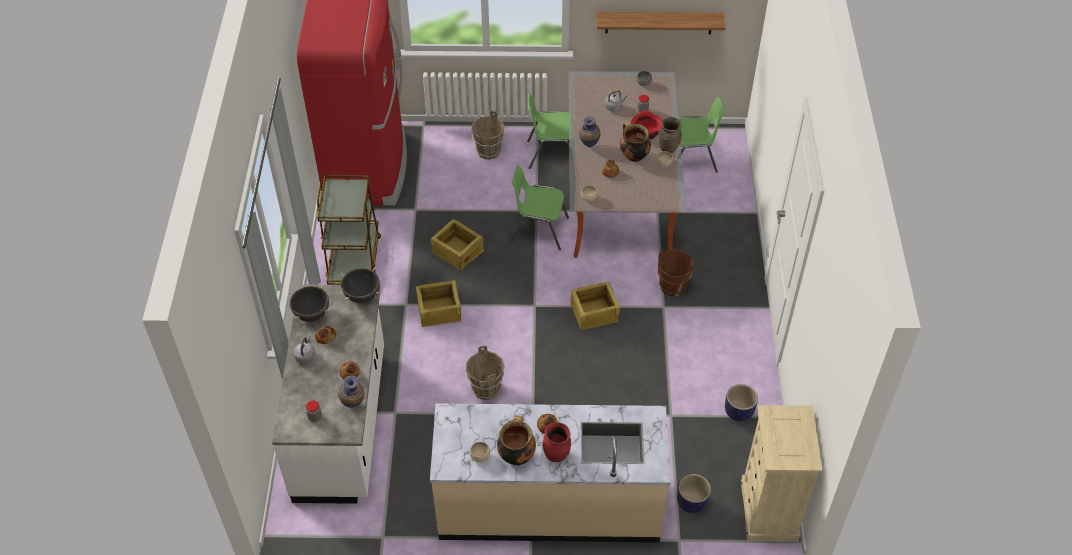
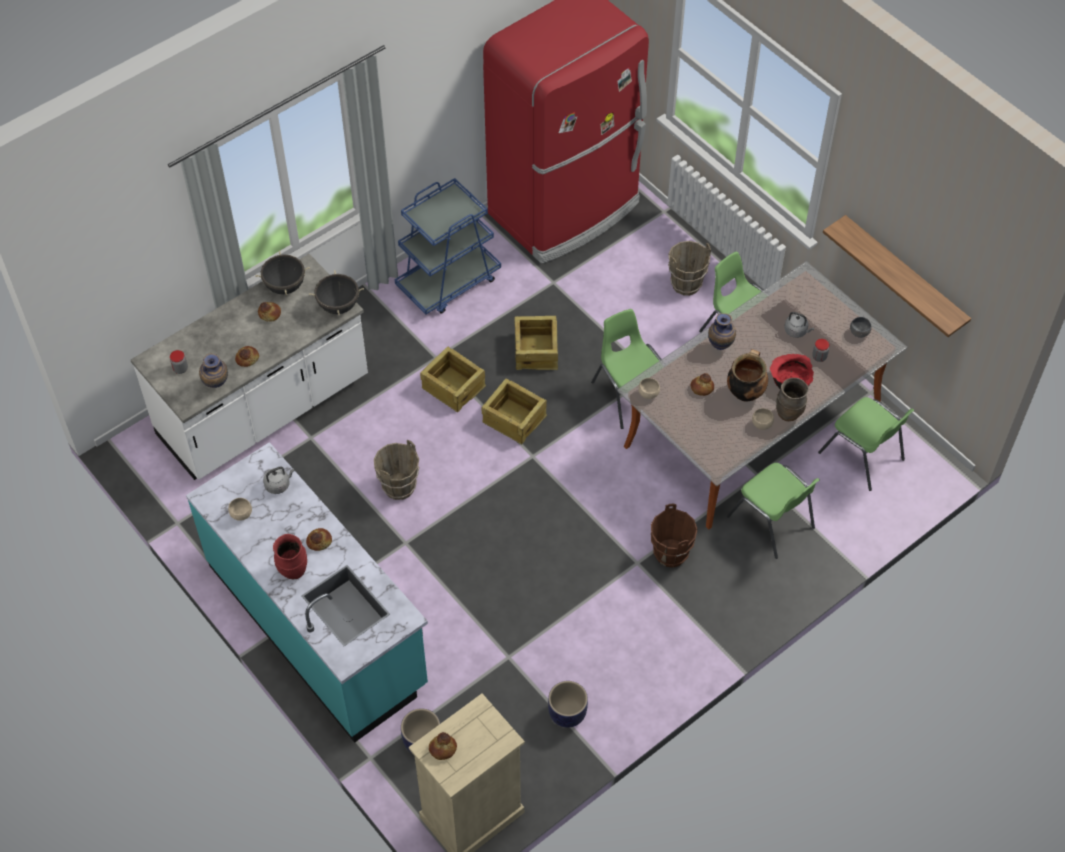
camera: 50 degrees right, 5 degrees up
(306, 356) = (237, 316): grey kettle -> grey kettle (278, 485)
(354, 259) = (449, 282): brown cart -> blue cart
(516, 455) = (266, 540): cooking pot -> none
(549, 504) = (318, 625): beige counter -> turquoise counter
(593, 312) = (572, 509): crate -> crate (514, 418)
(696, 227) = (771, 523): none -> green chair
(782, 451) = (442, 748): none -> bread

